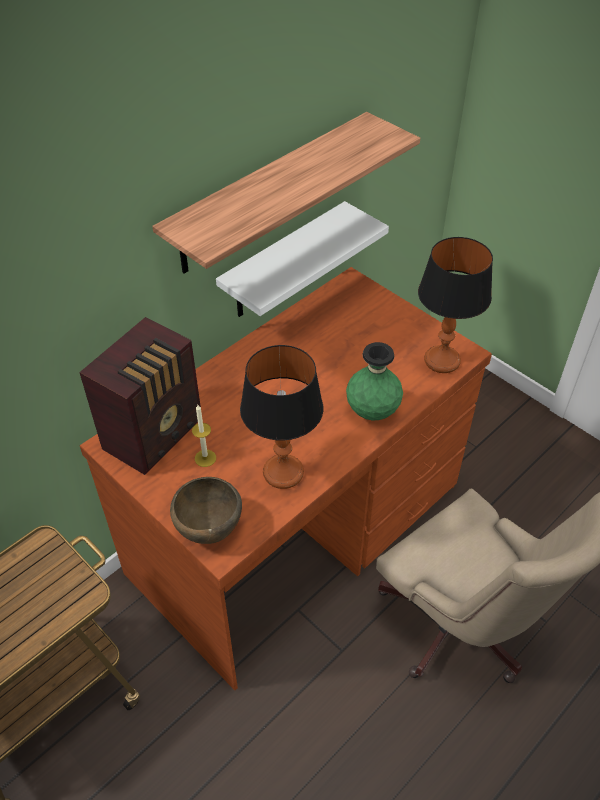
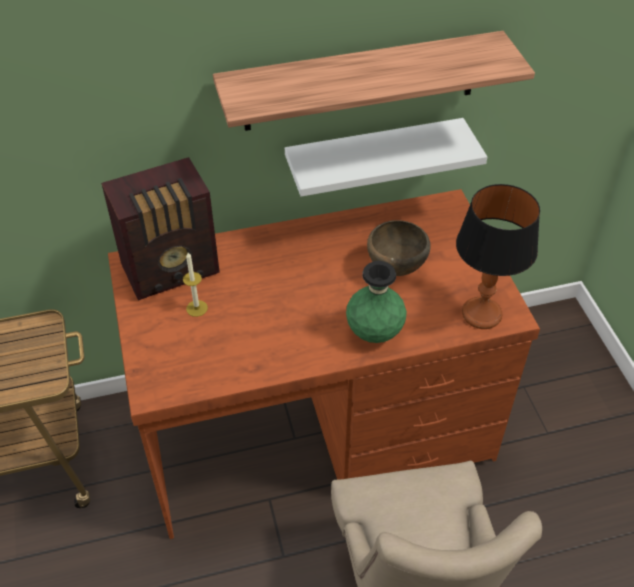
camera: 30 degrees right, 0 degrees up
(209, 530) = (153, 370): brown bowl -> brown bowl (395, 269)
(283, 472) = (252, 350): table lamp -> none

